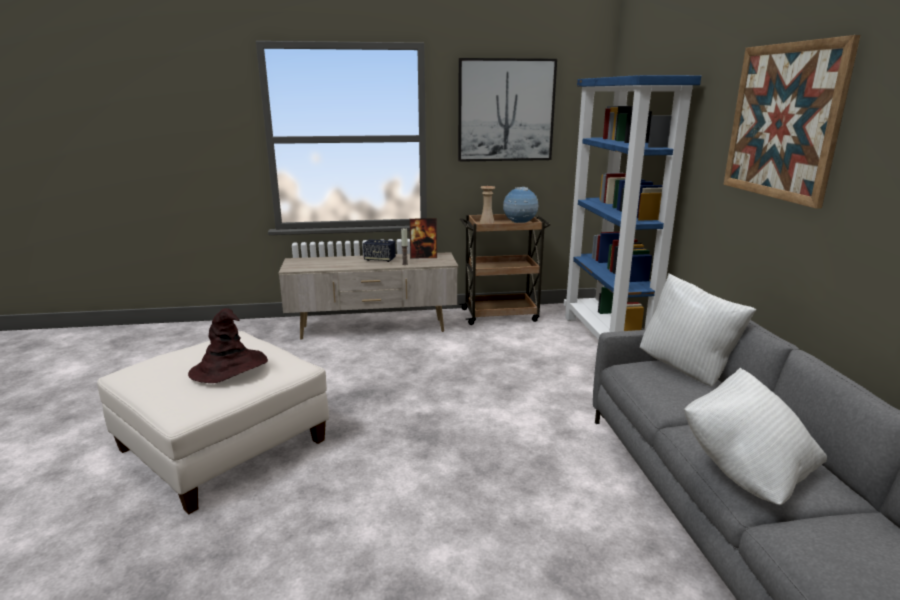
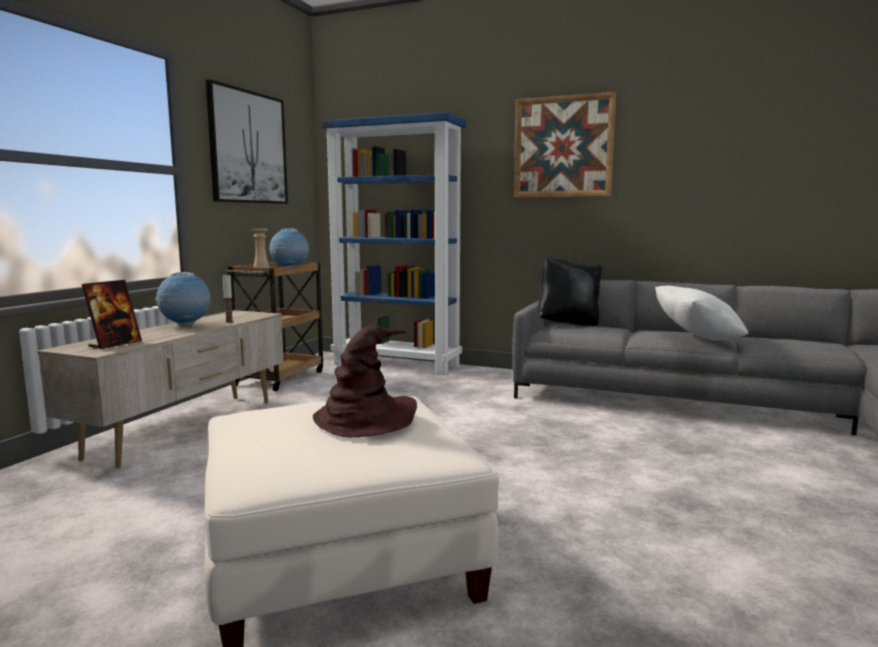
camera: 60 degrees left, 10 degrees down
(379, 259) = (185, 325): speaker -> globe
(423, 257) = (223, 316): picture frame -> picture frame (115, 344)
(687, 370) = (568, 324): white pillow -> black pillow

